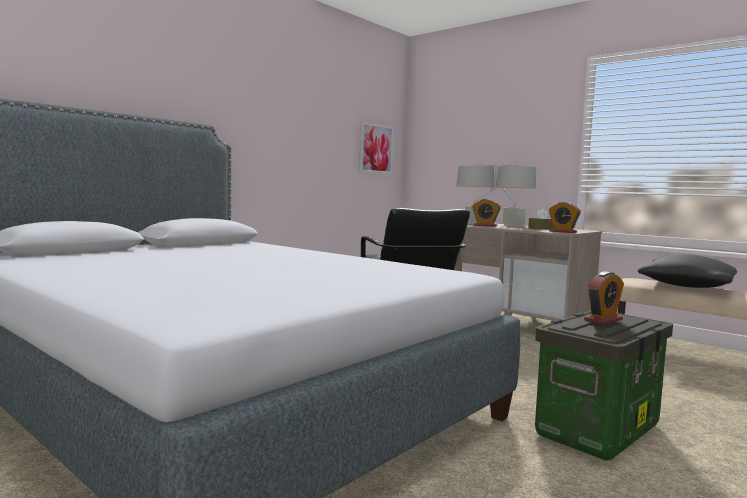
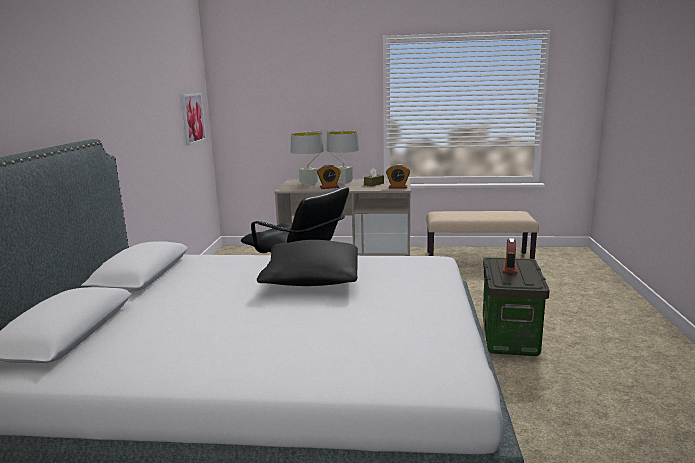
camera: 35 degrees left, 10 degrees up
(686, 286) = (476, 213): black pillow -> black pillow (311, 279)

